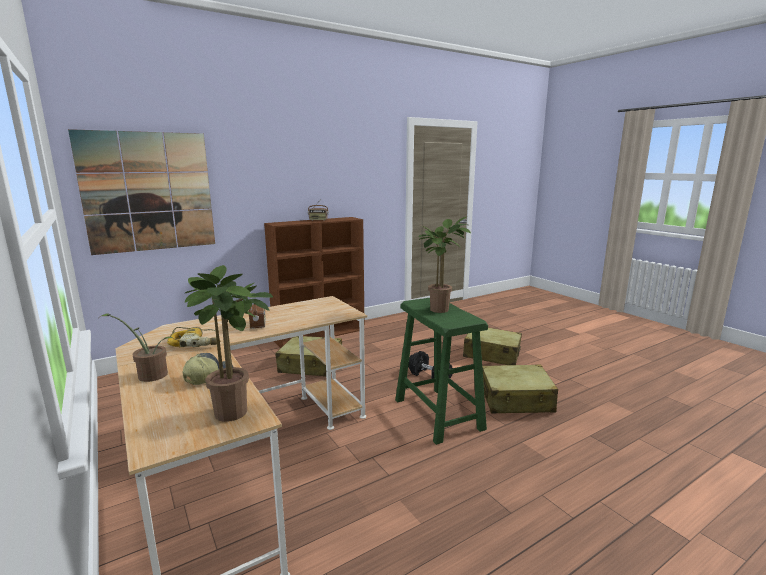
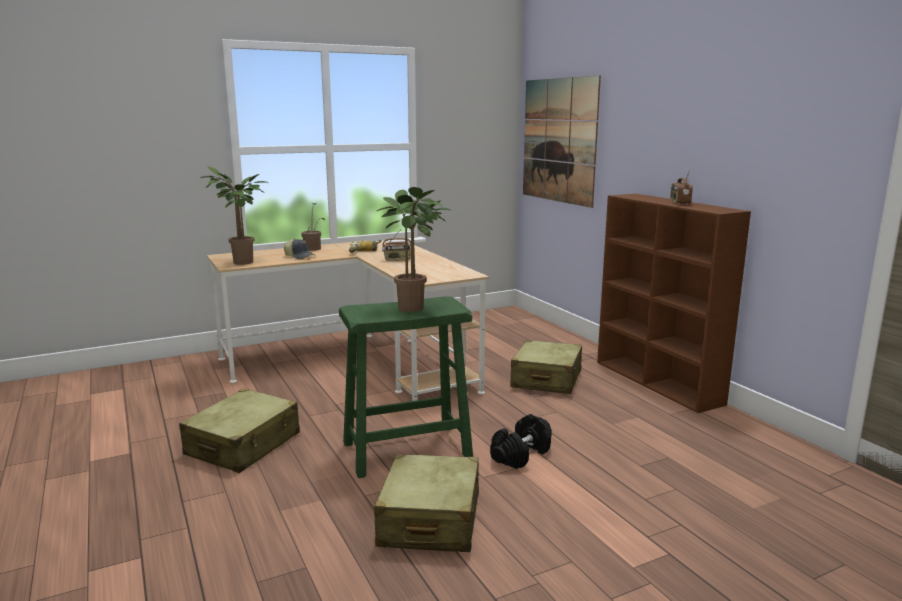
camera: 95 degrees right, 0 degrees up
(491, 354) = (620, 531): beige suitcase -> beige suitcase (243, 444)

